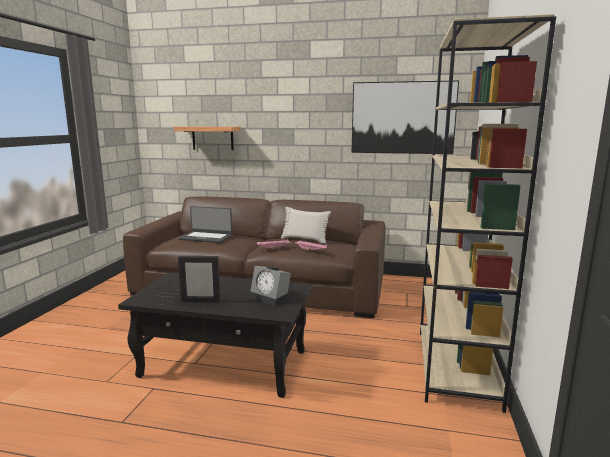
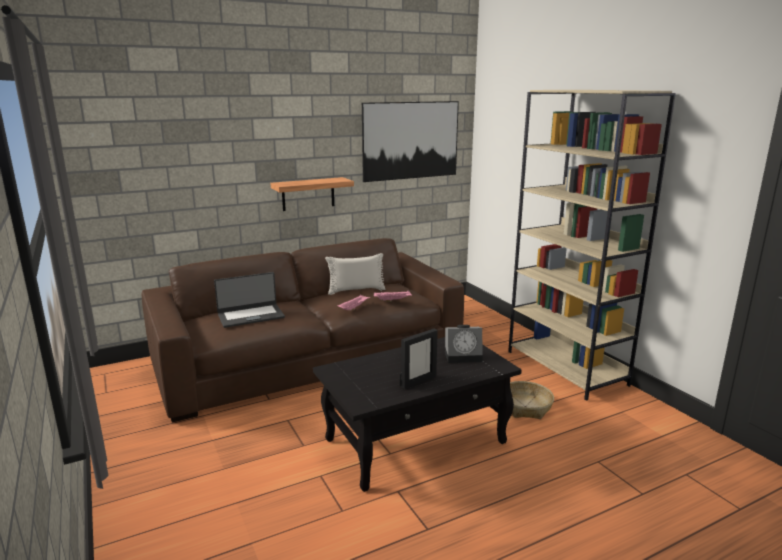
camera: 40 degrees left, 5 degrees up
(212, 138) = (185, 179): shelf -> shelf (308, 194)
(352, 380) = (525, 407): none -> basket

